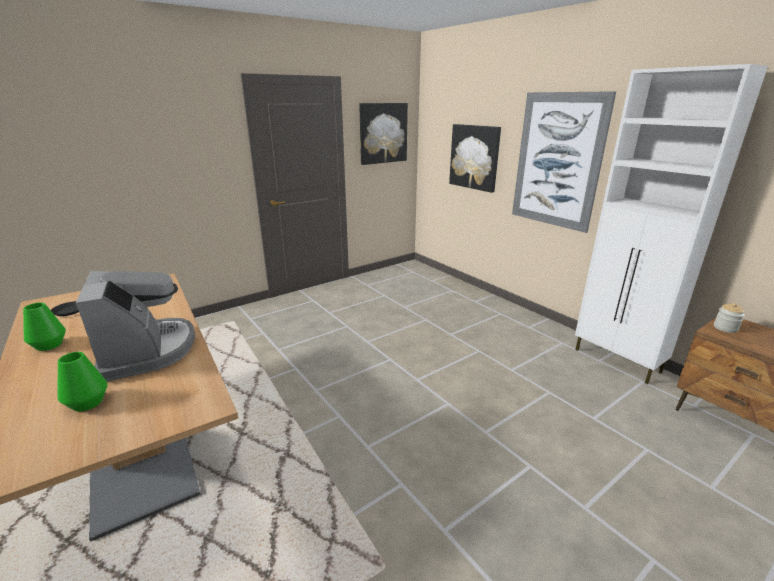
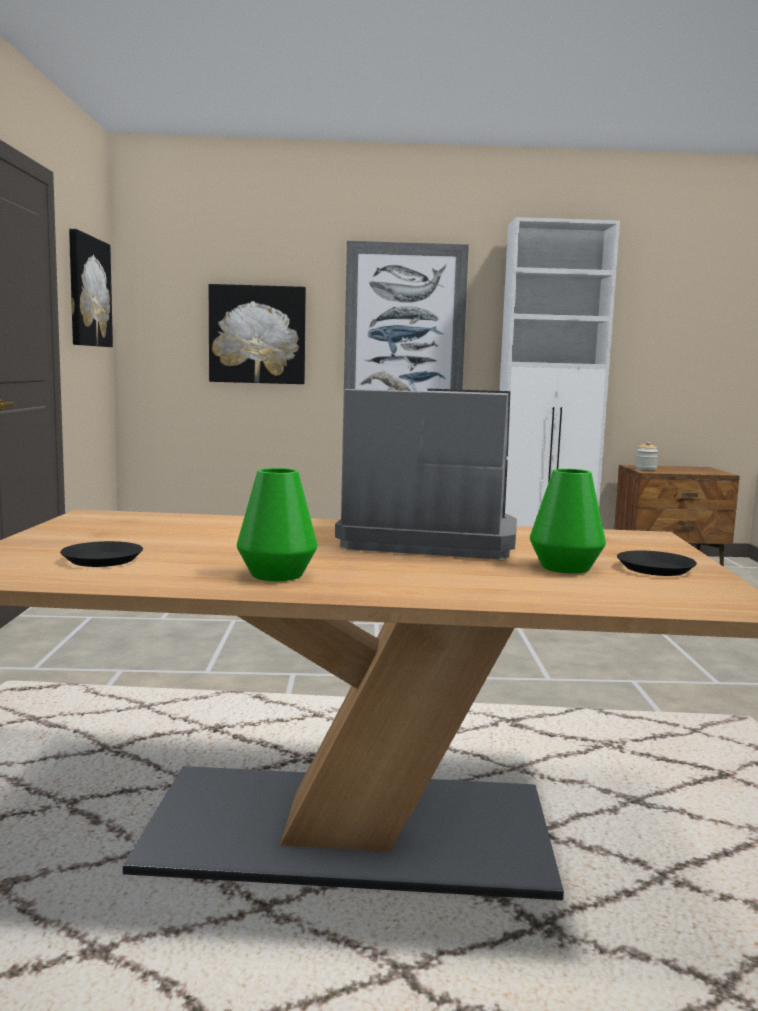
camera: 55 degrees left, 15 degrees down
(94, 431) = (655, 569): none -> black plate

